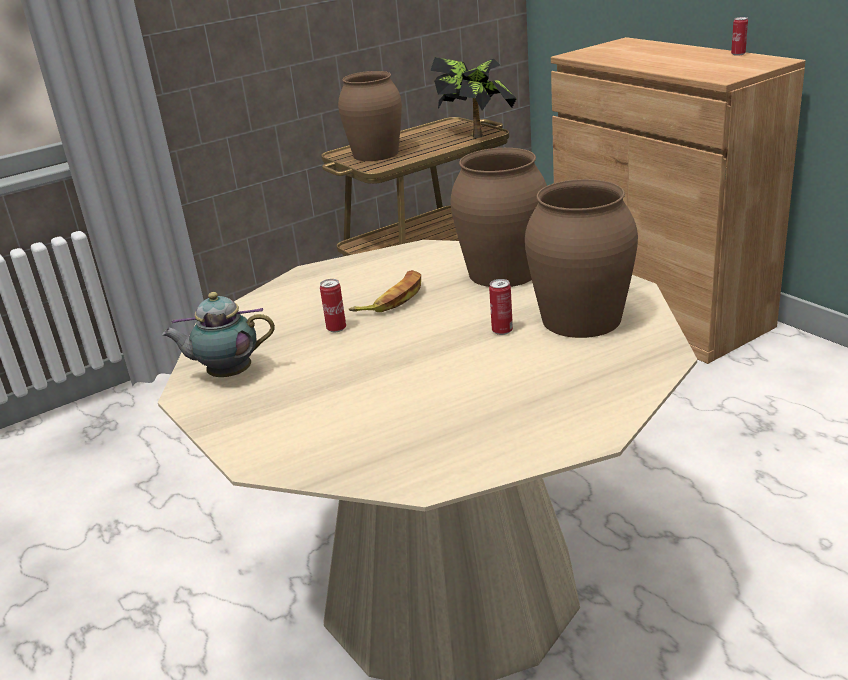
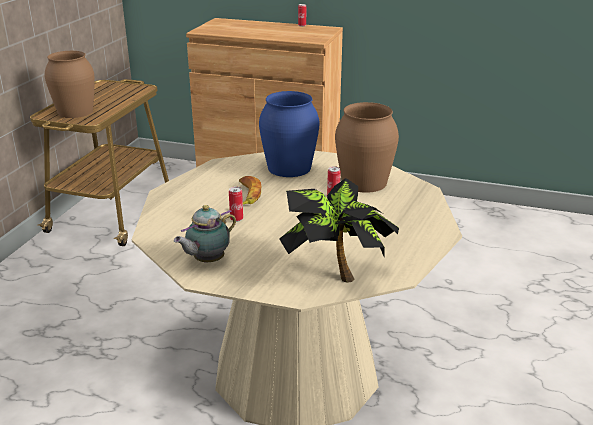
camera: 40 degrees left, 0 degrees up
(475, 133) = (134, 89): potted plant -> potted plant (336, 273)
(502, 272) = (288, 168): brown vase -> blue vase

